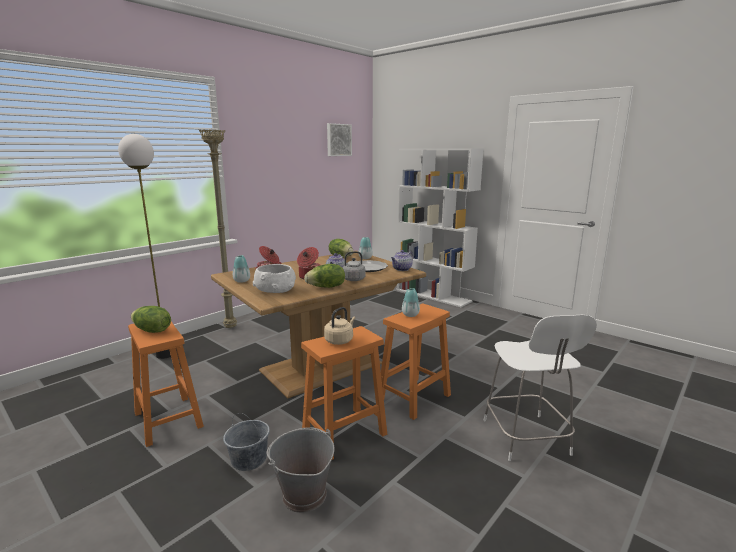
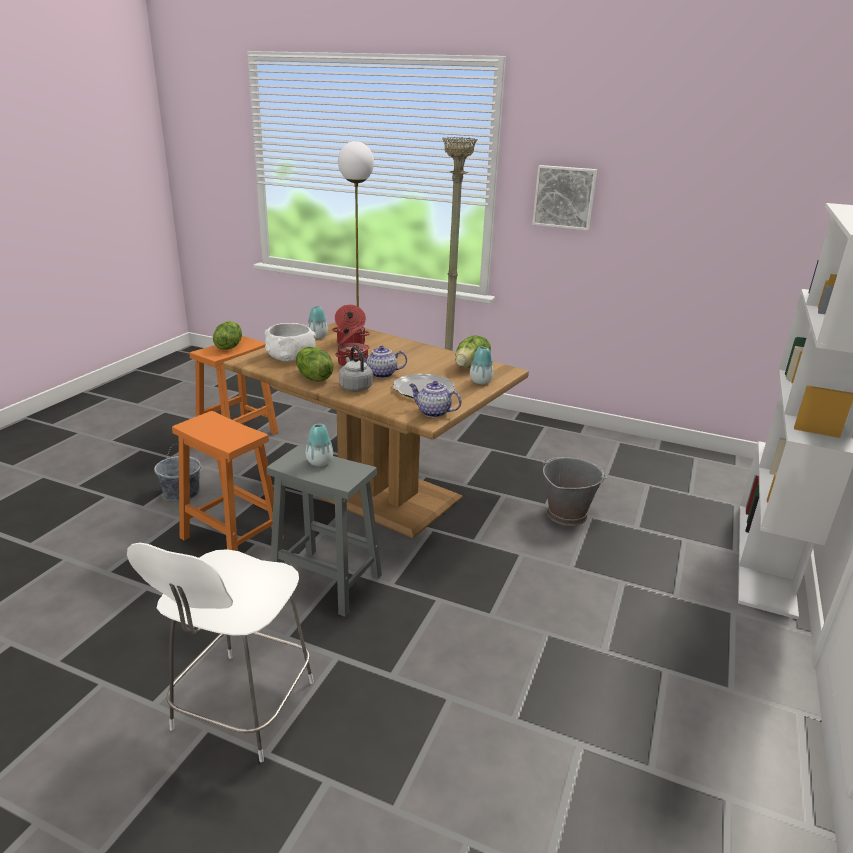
camera: 70 degrees right, 10 degrees up
(303, 495) = (129, 534): grey bucket -> grey bucket (566, 514)
(338, 140) = (758, 165): picture -> picture (564, 197)
(340, 340) = (218, 429): beige kettle -> none
(413, 398) = (324, 581): orange stool -> grey stool
(526, 439) = (241, 709): white chair -> white chair turned 45 degrees counterclockwise

